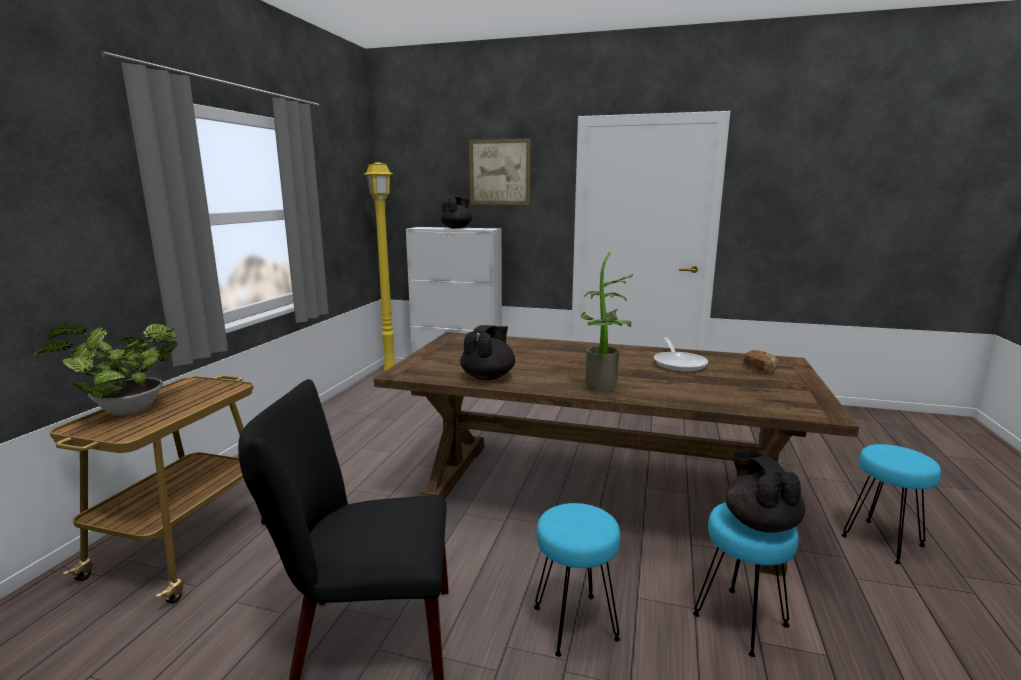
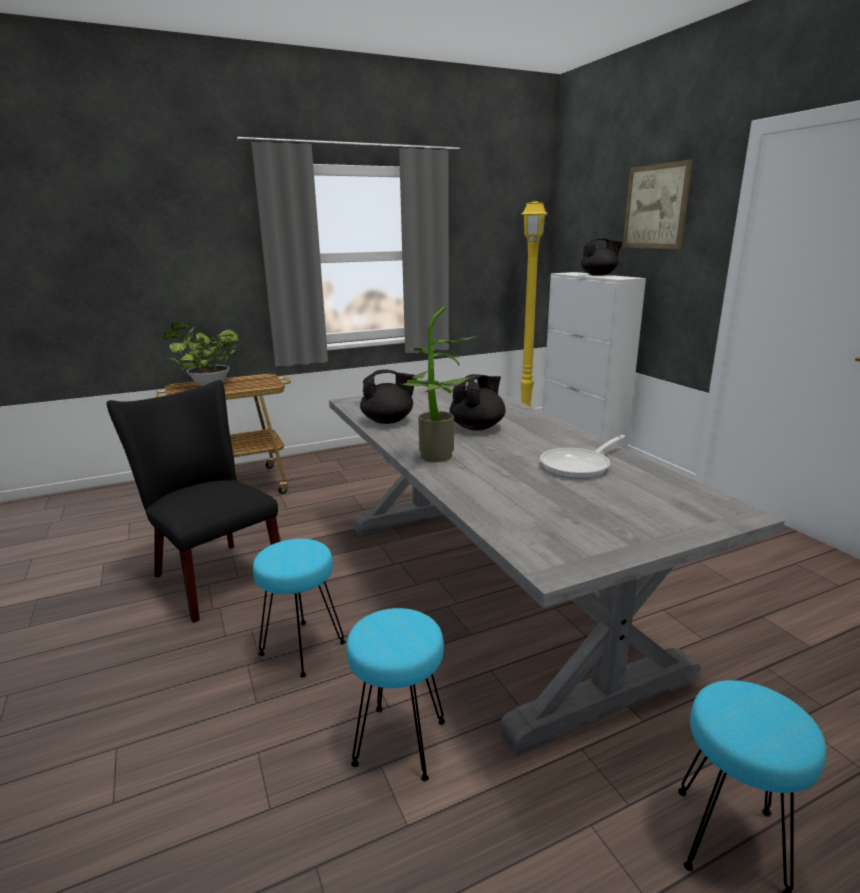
camera: 50 degrees right, 5 degrees up
(596, 497) = (492, 588): brown dining table -> grey dining table
(759, 369) = (655, 504): bread -> none
(760, 522) = (392, 638): black teapot -> black teapot (477, 427)

